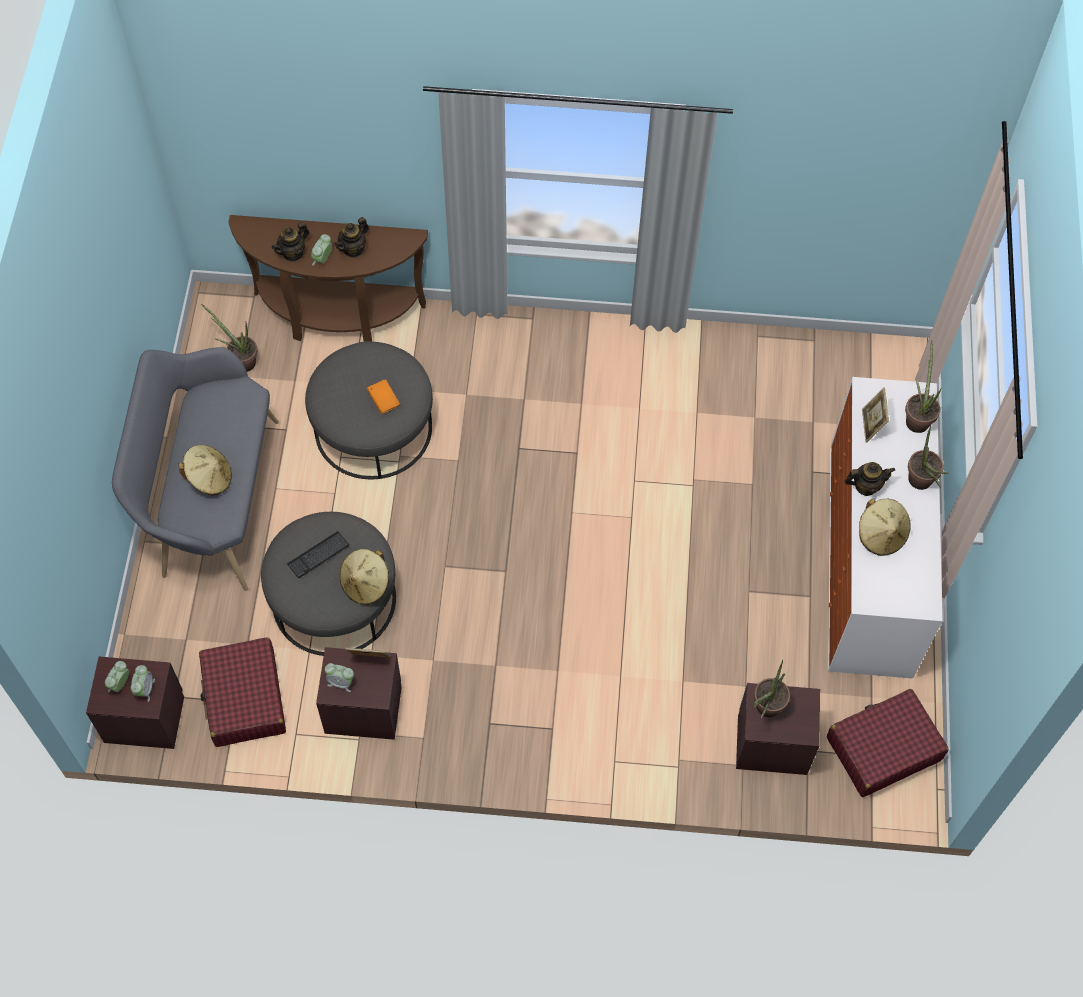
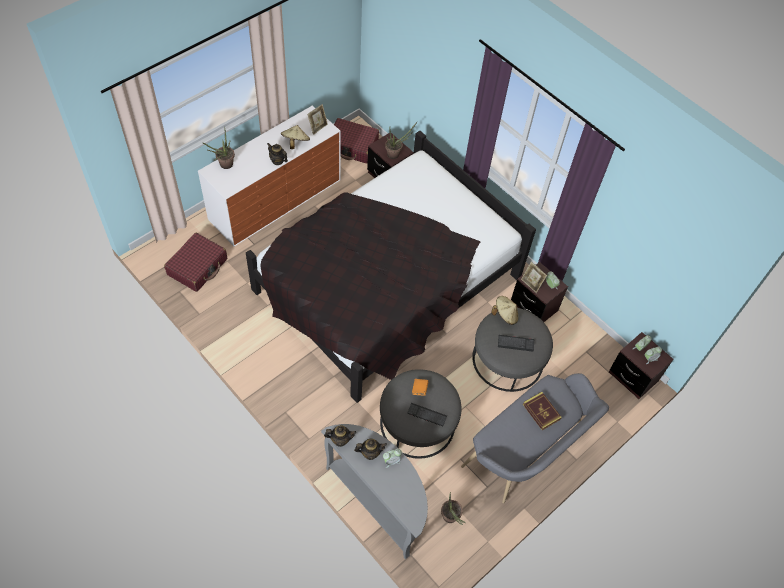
camera: 140 degrees left, 5 degrees down
(209, 478) = (541, 412): beige hat -> book
(244, 699) = (581, 350): red suitcase -> red suitcase (197, 267)
(293, 253) = (403, 479): teapot -> teapot (340, 439)
(336, 316) = (378, 501): brown console table -> grey console table
(347, 380) = (427, 415): none -> keyboard
(586, 566) = (387, 285): none -> black bed
(871, 426) = (245, 177): picture frame -> picture frame (318, 127)
(921, 484) = (257, 145): potted plant -> none

